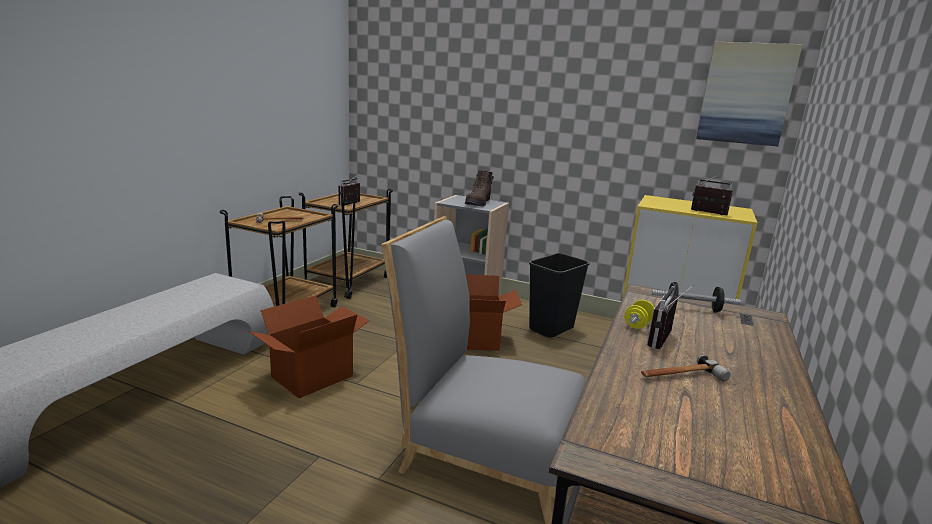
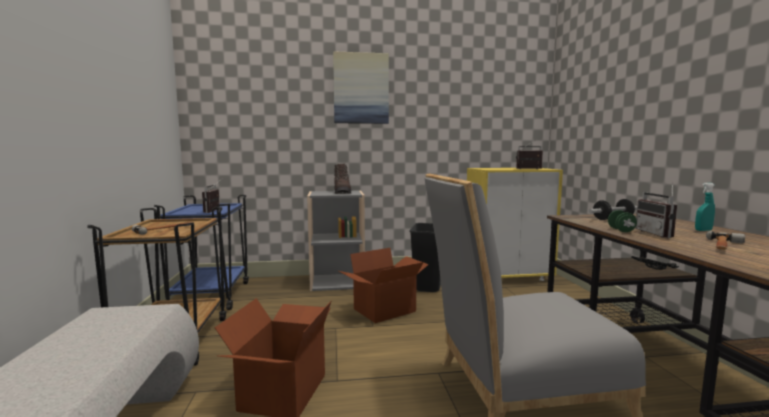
camera: 30 degrees left, 10 degrees down
(348, 282) = (211, 296): brown cart -> blue cart
(638, 325) = (621, 230): yellow dumbbell -> green dumbbell
(746, 94) = (518, 91): picture -> picture (361, 88)
(749, 354) = (703, 230): none -> turquoise spray bottle

